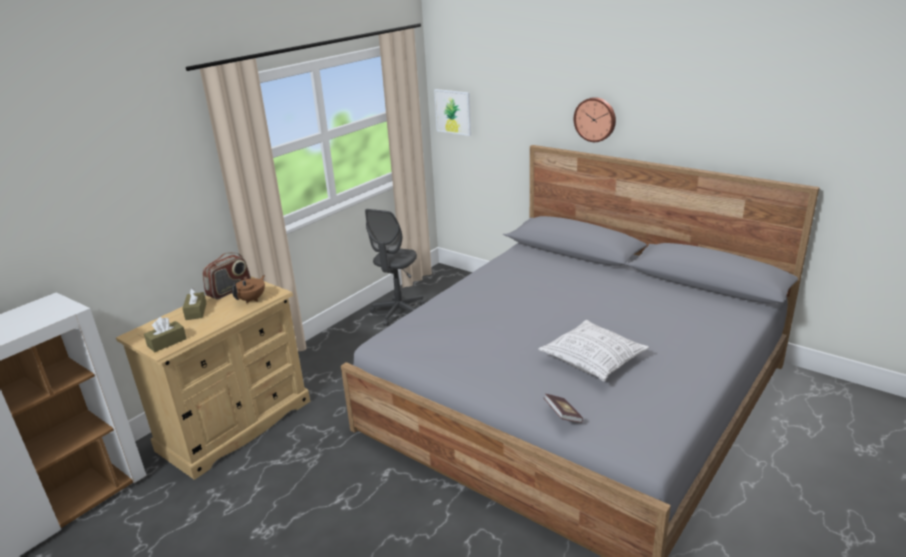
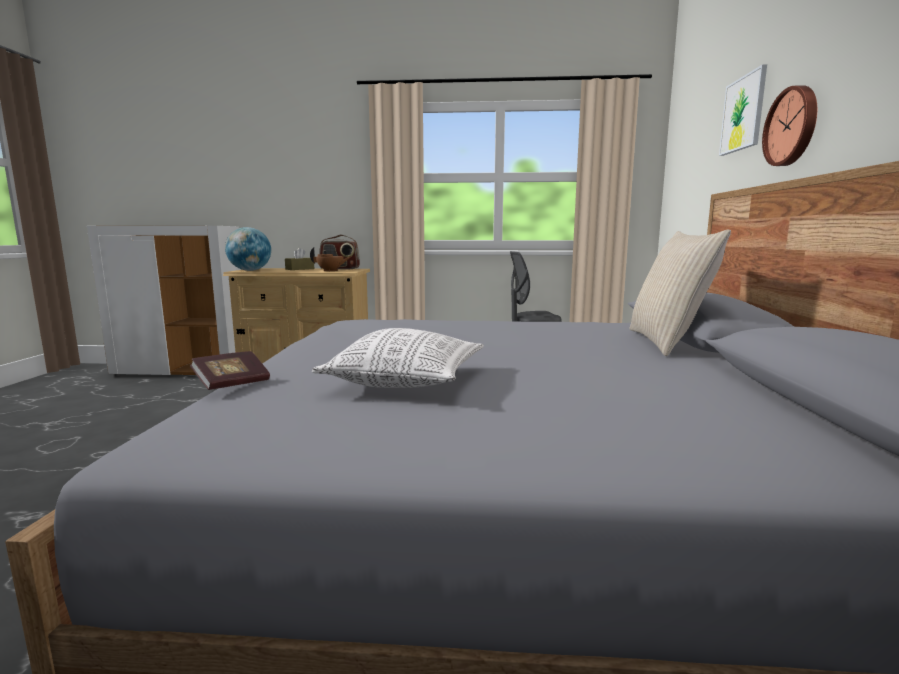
camera: 55 degrees right, 15 degrees down
(167, 342) = (250, 270): brown tissue box -> globe
(453, 112) = (675, 179): picture -> picture (743, 113)
(579, 264) = (667, 342): none -> beige pillow

